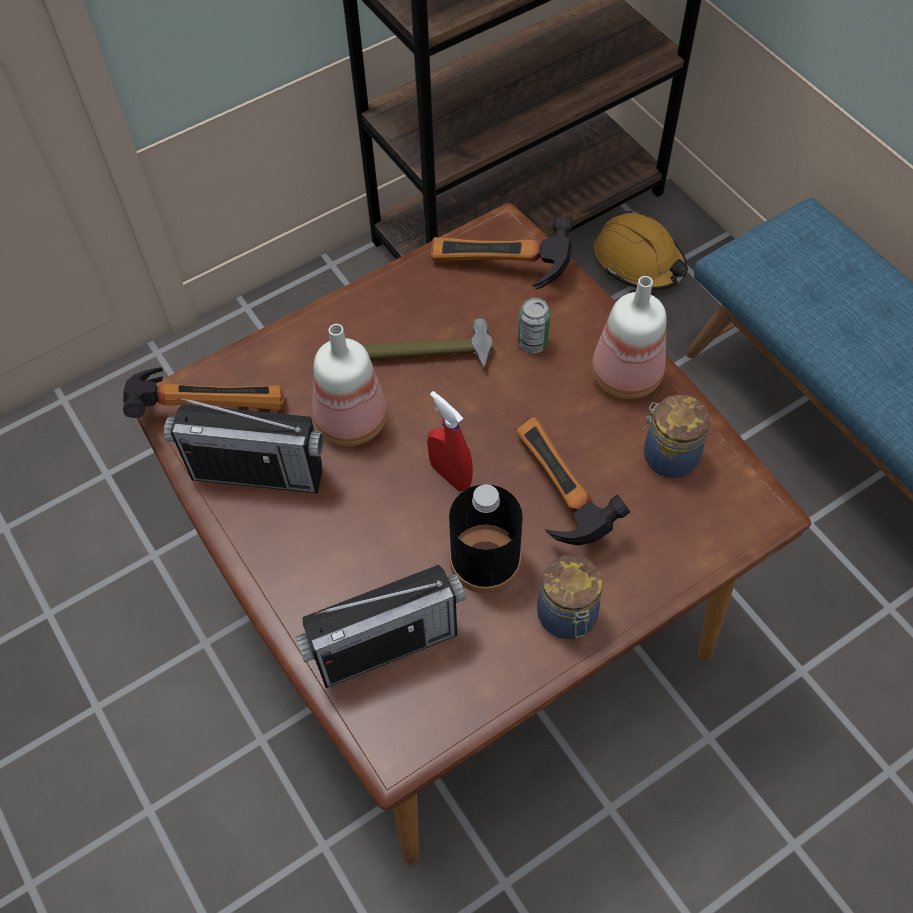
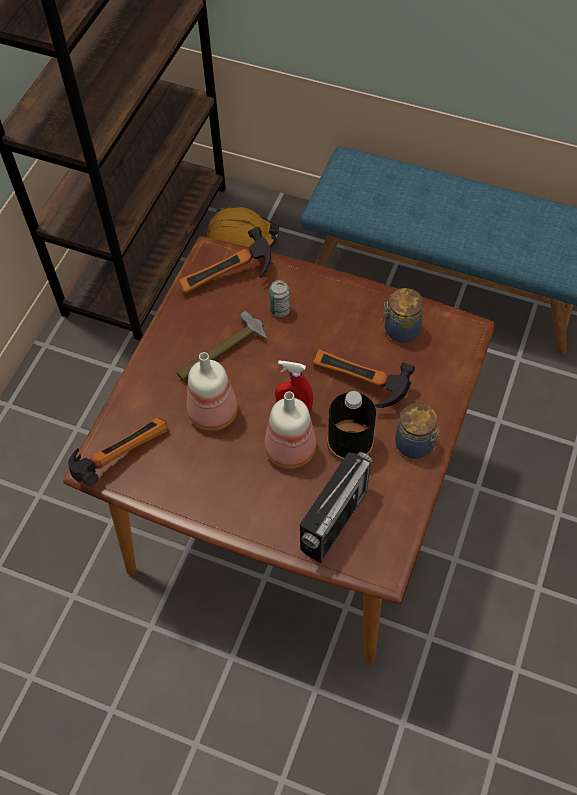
camera: 35 degrees left, 0 degrees up
(258, 472) = (183, 474): radio -> none
(623, 376) = (343, 300): bottle -> bottle (289, 451)

